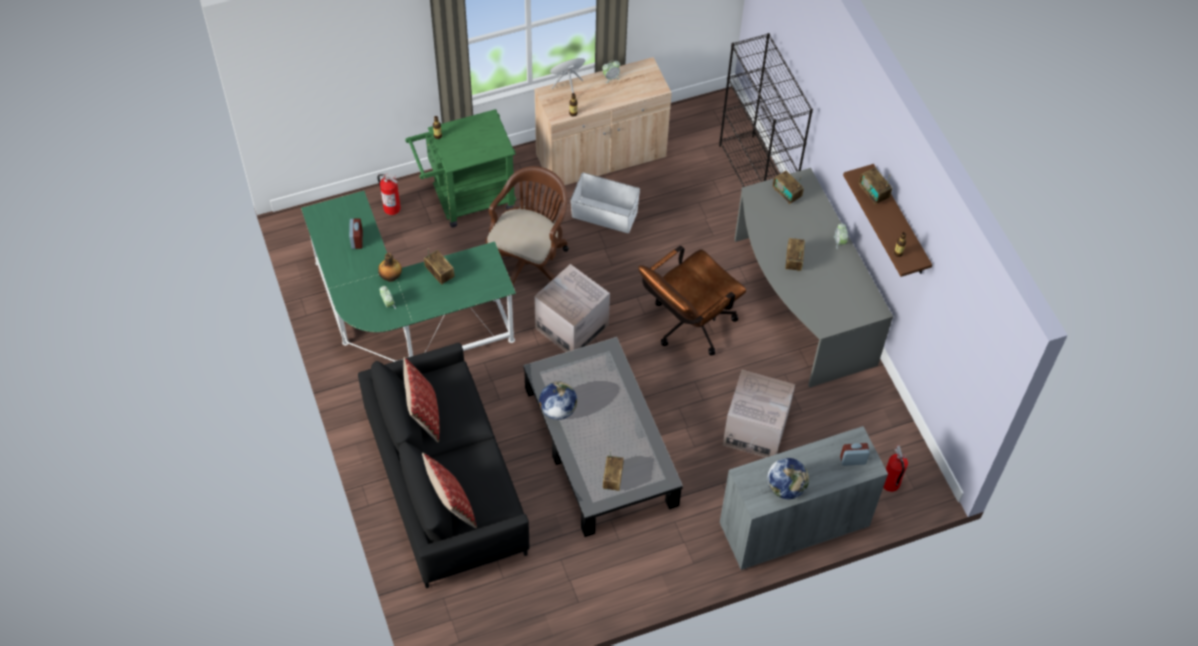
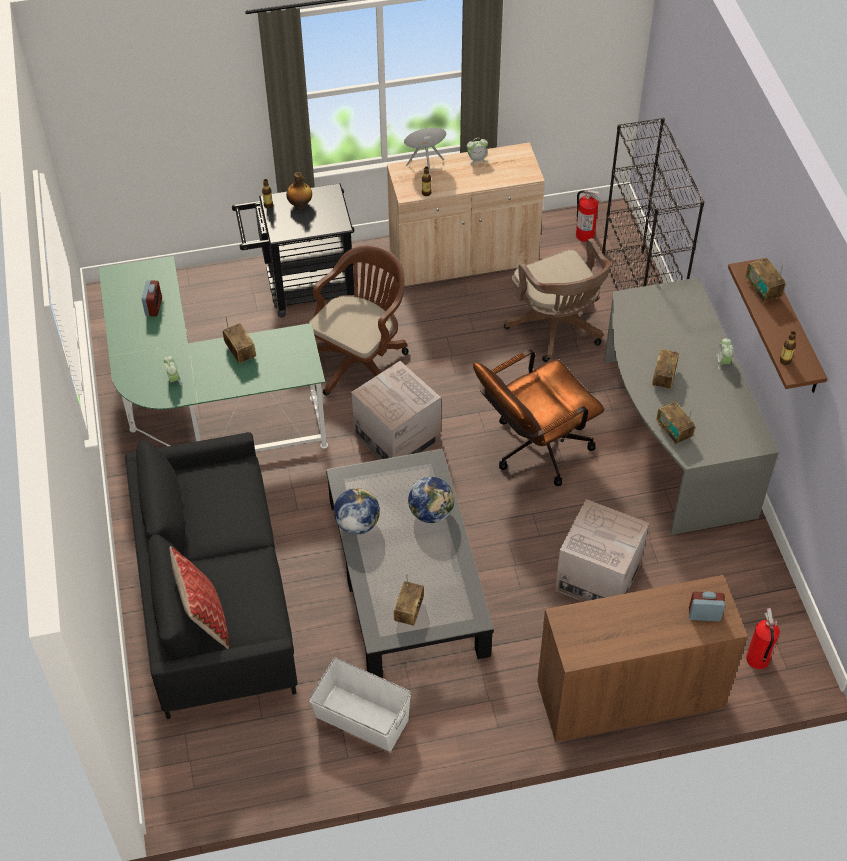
camera: 10 degrees right, 5 degrees down
(391, 277) = (183, 350): bottle -> bottle (300, 205)
(392, 208) = (216, 291): fire extinguisher -> fire extinguisher (584, 235)
(424, 415) = (193, 511): pillow -> none
(466, 200) = (302, 290): green cart -> black cart
(604, 215) = (456, 320): white storage box -> white storage box (362, 718)
(691, 215) = (557, 329): none -> brown office chair
(786, 194) = (666, 303): radio -> radio (673, 431)
(786, 487) = (614, 638): globe -> globe (431, 513)
(794, 525) = (629, 695): grey cabinet -> brown cabinet

